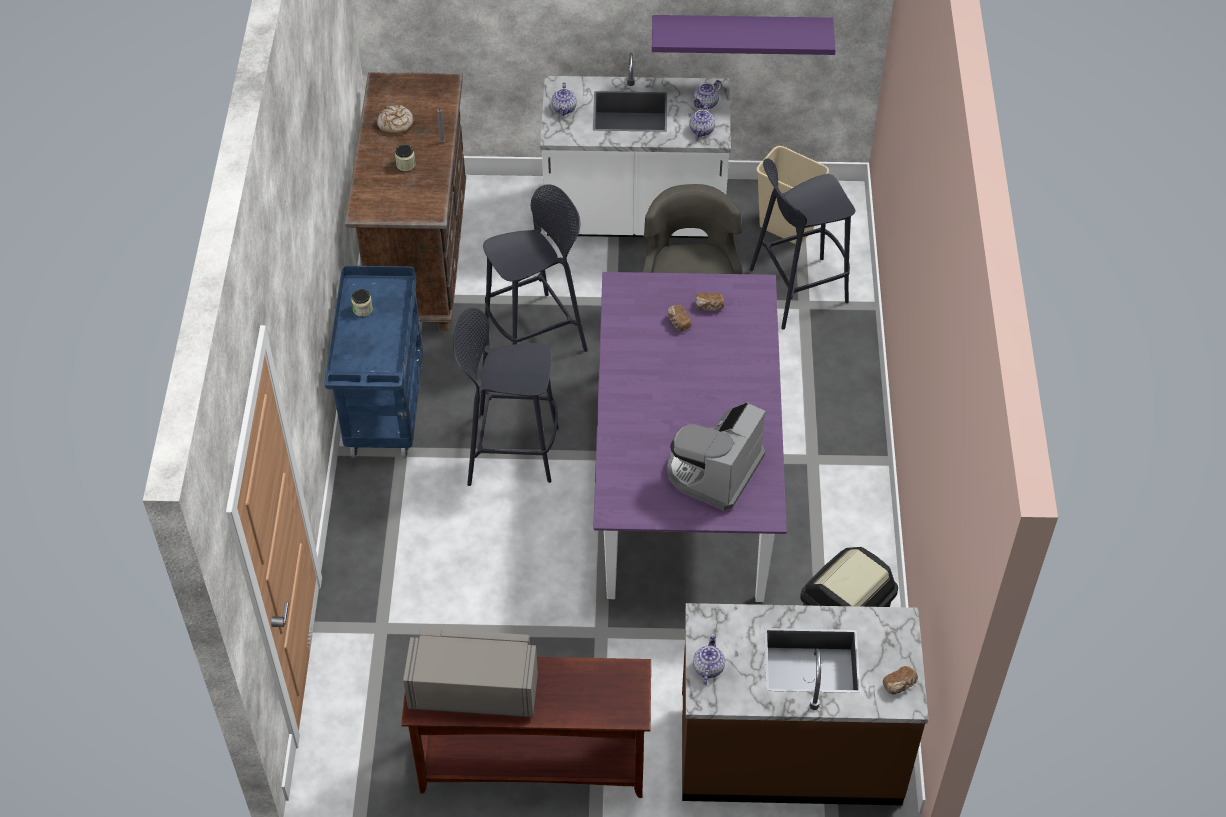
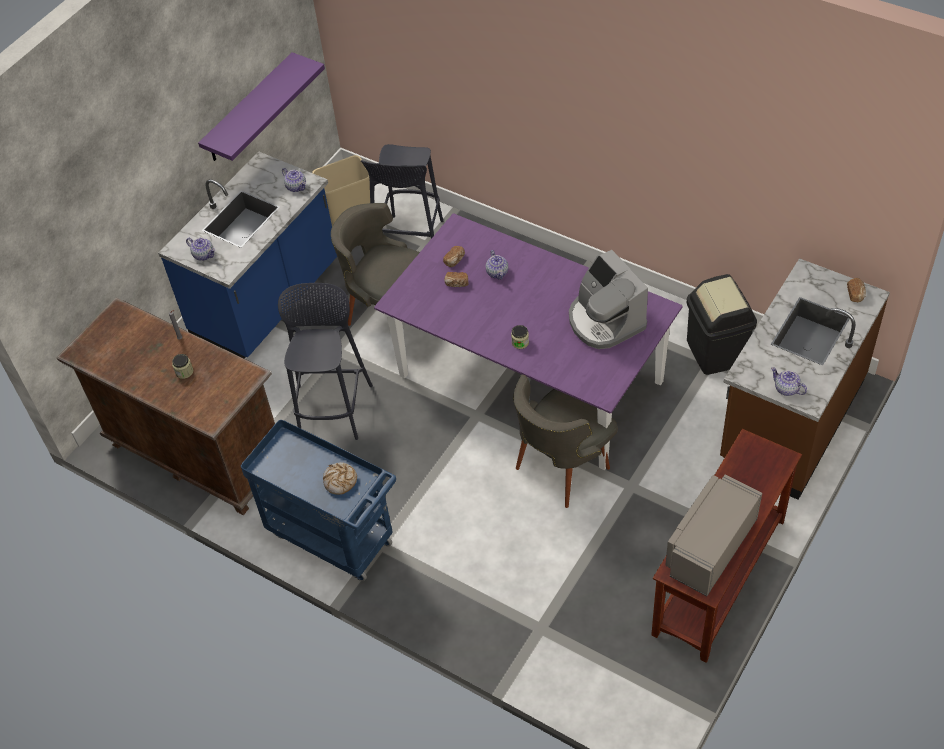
camera: 55 degrees left, 0 degrees up
(363, 309) = (289, 475): jar -> jar (520, 342)
(395, 124) = (133, 361): bread -> bread (340, 481)
(510, 451) = (431, 473): grey stool -> none
(586, 560) = (563, 468): none -> grey chair
(634, 217) = (268, 302): white counter -> blue counter
(706, 103) = (272, 173): teapot -> teapot (497, 273)

